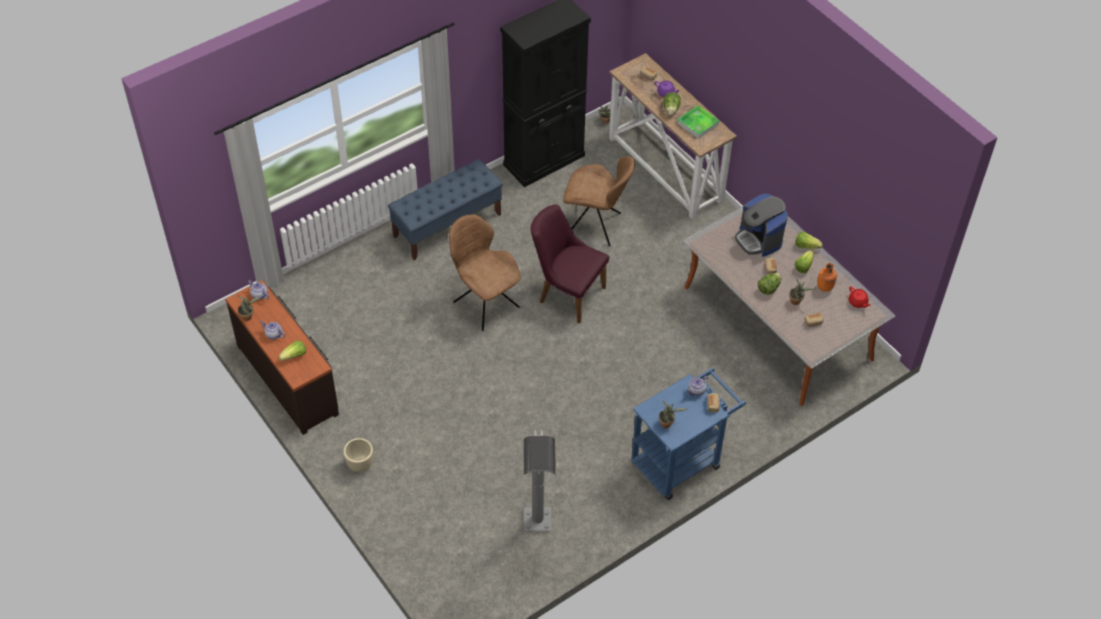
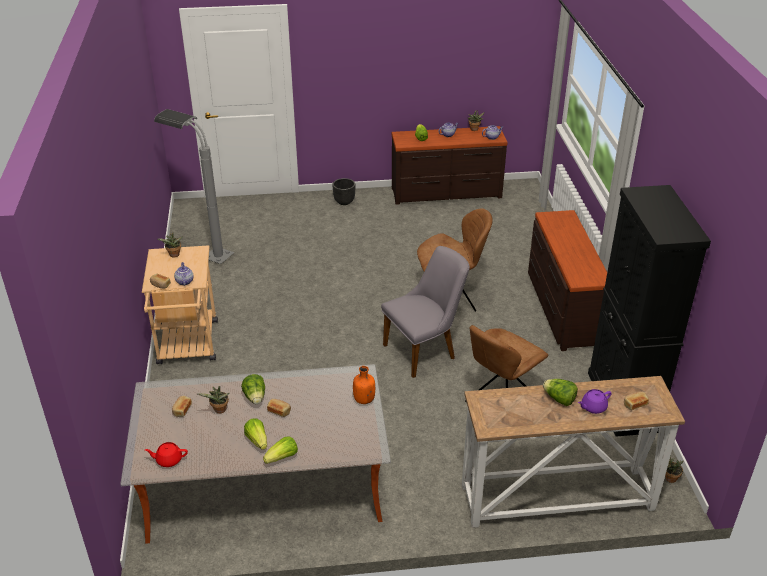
camera: 120 degrees right, 15 degrees down
(360, 464) = (344, 201): beige planter -> black planter
(447, 225) = (561, 308): blue bench -> brown dresser
(566, 292) = (425, 350): purple chair -> grey chair
(681, 460) = (188, 347): blue cart -> beige cart
(698, 124) = (520, 412): tray -> none
(759, 239) = (325, 422): coffee machine -> none
(824, 287) = (214, 442): orange bottle -> orange bottle (363, 399)

